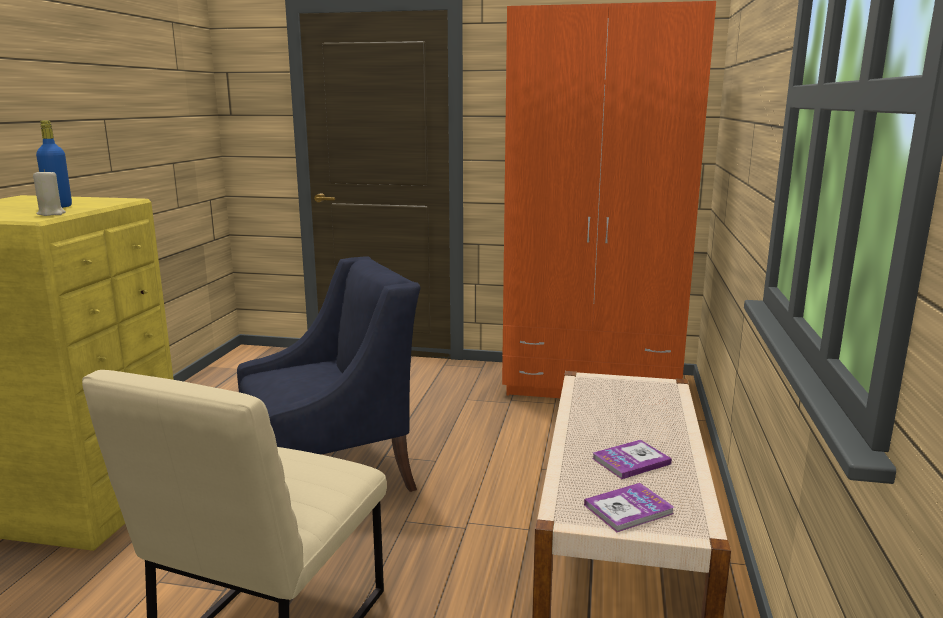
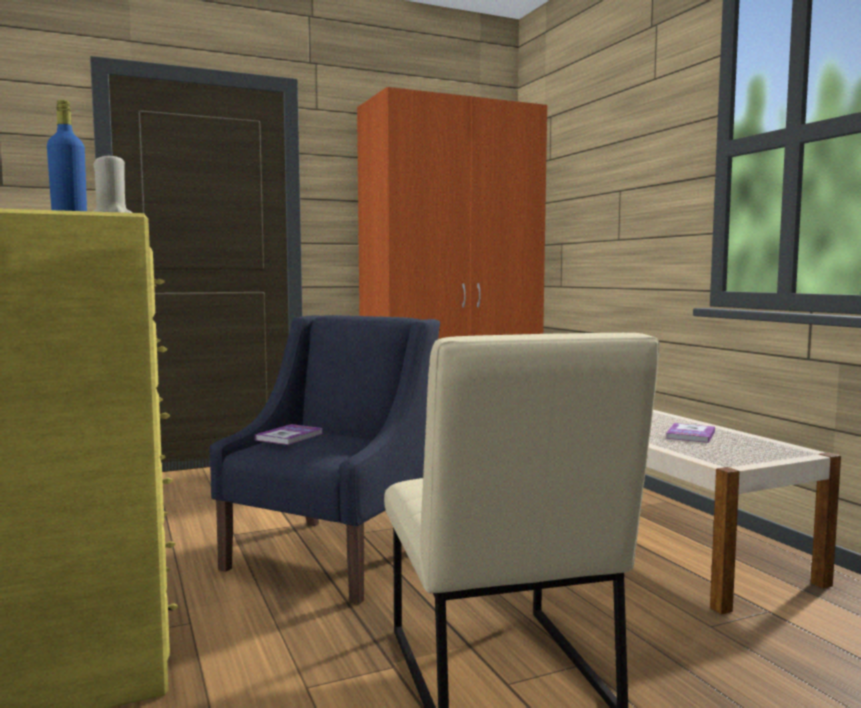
camera: 35 degrees left, 10 degrees down
(628, 509) = (750, 452): book -> book (289, 436)

